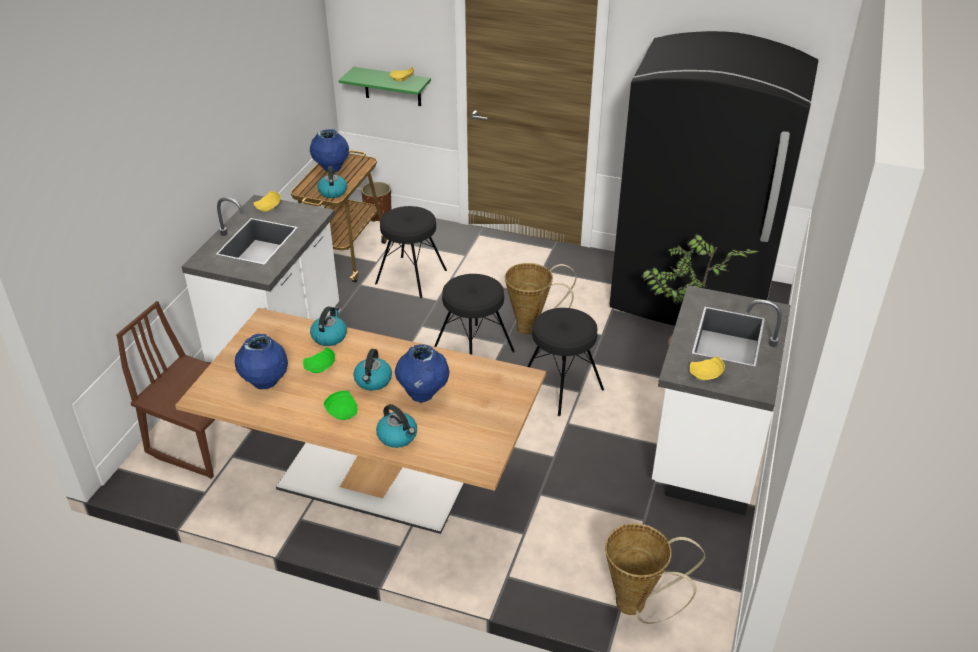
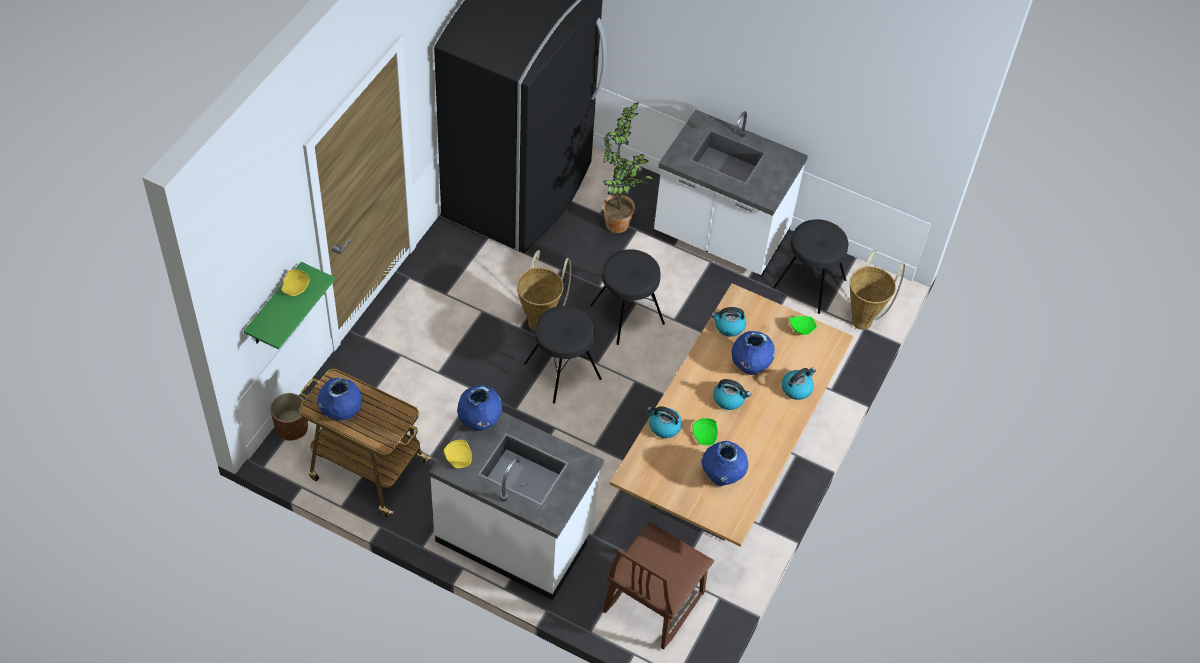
camera: 85 degrees left, 15 degrees up
(308, 213) = (480, 422): none -> blue vase
(332, 191) = (395, 414): kettle -> kettle (728, 326)
(343, 411) = (764, 422): green plate -> green plate (801, 328)
(411, 277) = (428, 408): black stool -> black stool (809, 283)
(706, 374) = (771, 182): yellow plate -> none

